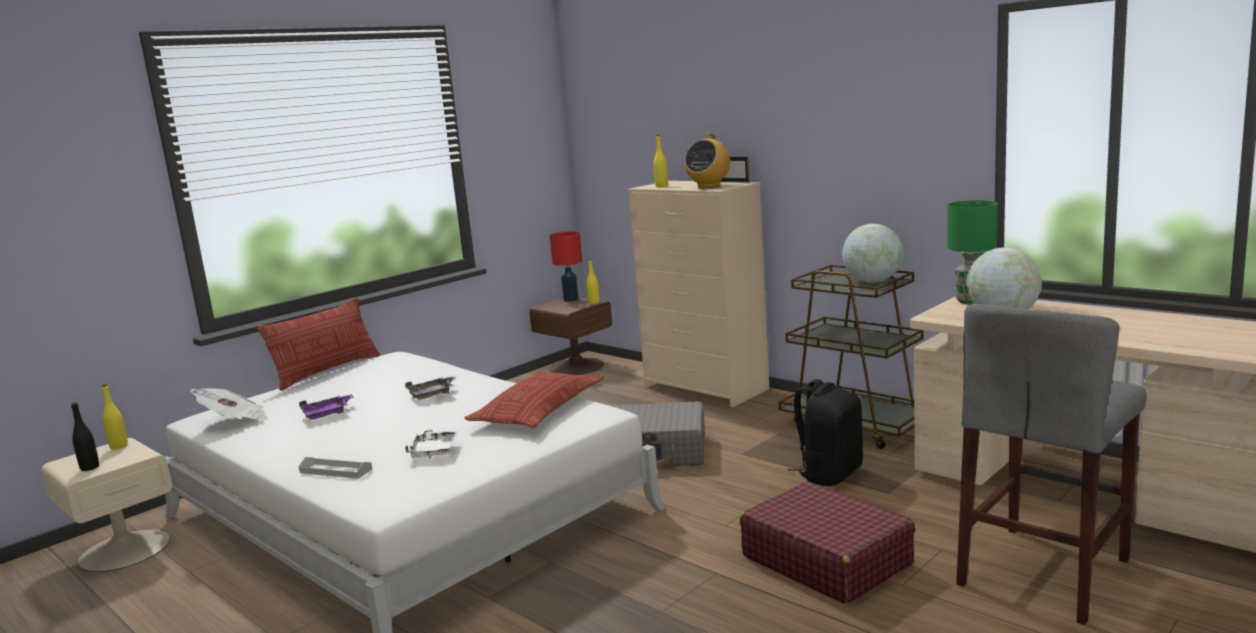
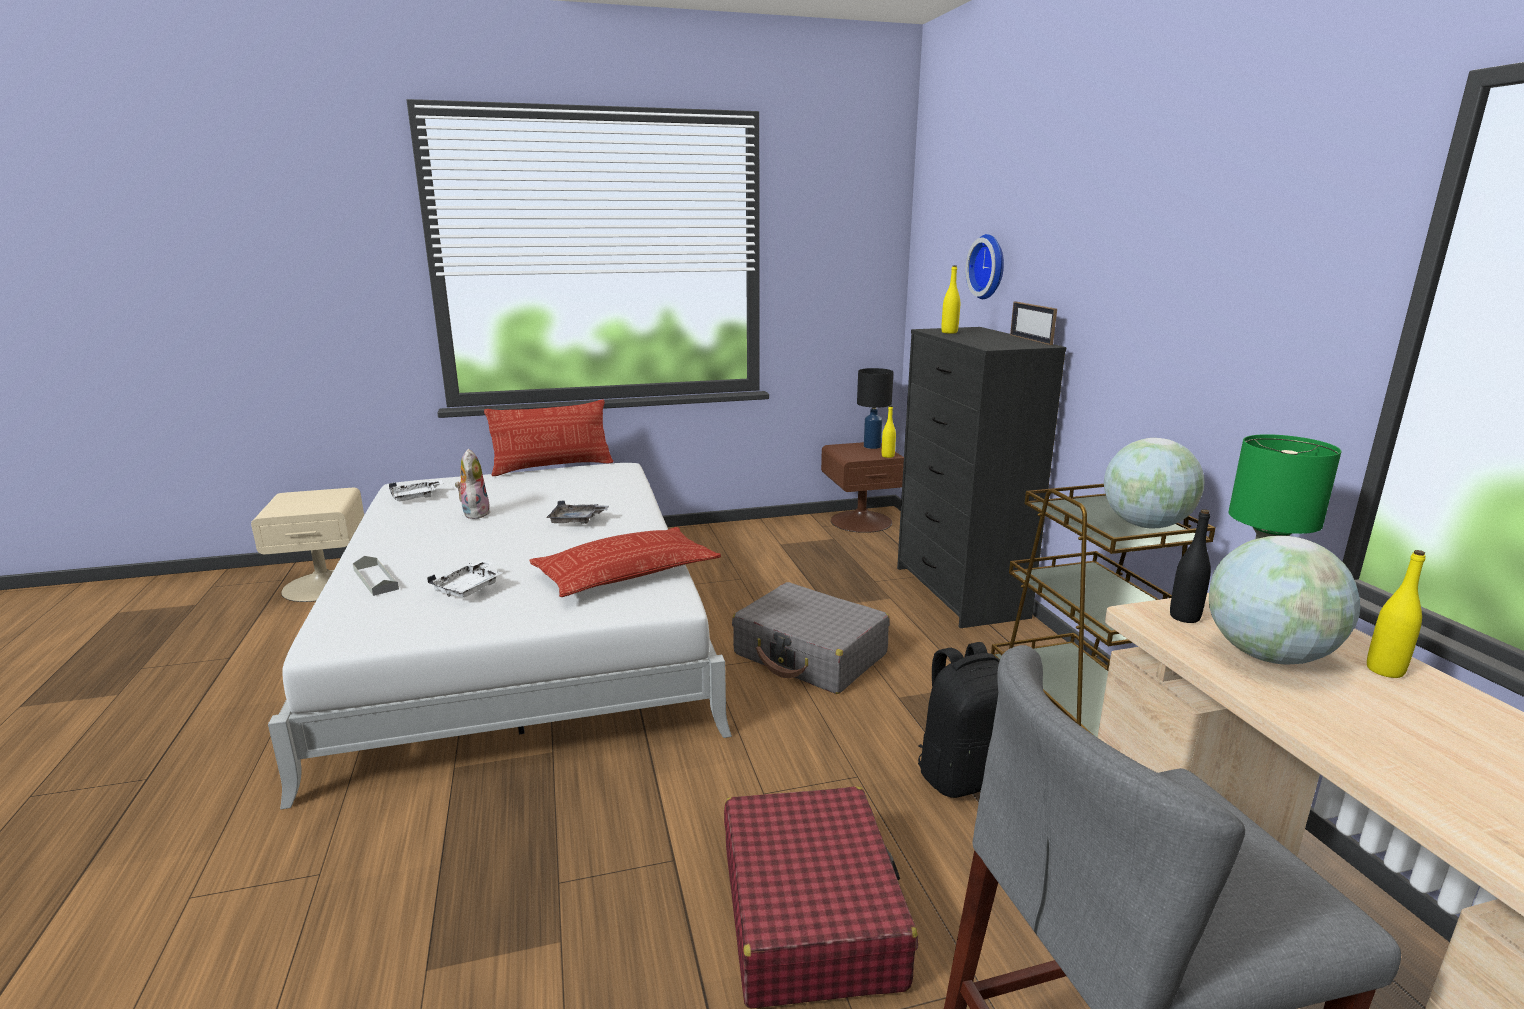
camera: 30 degrees right, 5 degrees up
(90, 467) = (287, 507): black bottle -> black bottle (1184, 617)
(119, 446) = (334, 493): yellow bottle -> yellow bottle (1384, 670)
(235, 421) = (416, 497): newspaper -> white tray
(327, 414) = (474, 513): purple tray -> plush toy
(571, 299) = (872, 446): red table lamp -> black table lamp
(668, 134) = (989, 267): none -> wall clock
(706, 388) = (960, 592): beige dresser -> black dresser
(708, 186) = (992, 342): radio -> none

